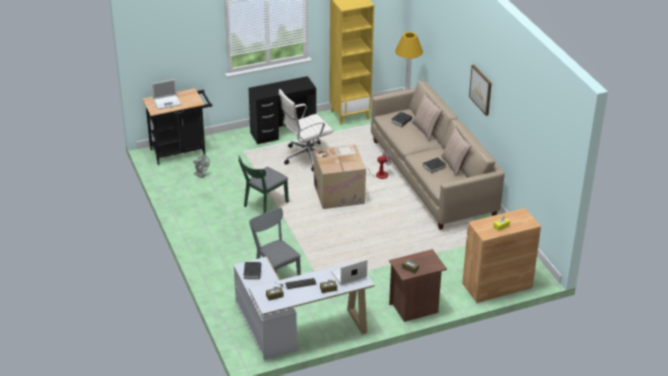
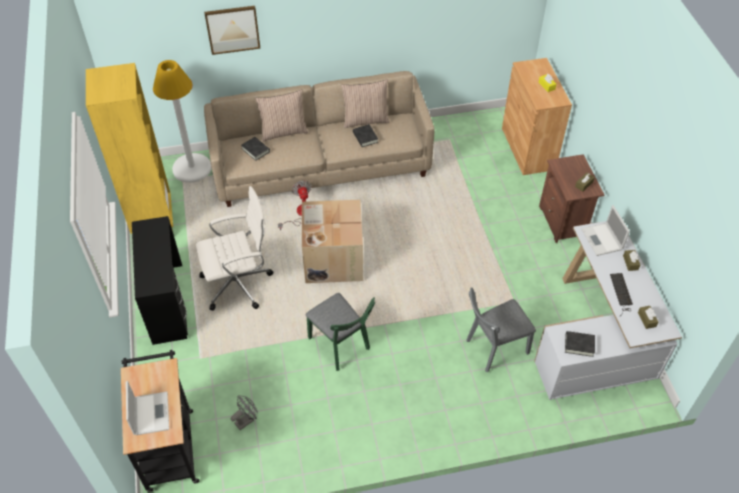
camera: 80 degrees left, 15 degrees up
(306, 157) = (239, 283): white office chair -> white office chair turned 90 degrees counterclockwise
(481, 89) = (330, 28): picture -> picture (232, 29)

